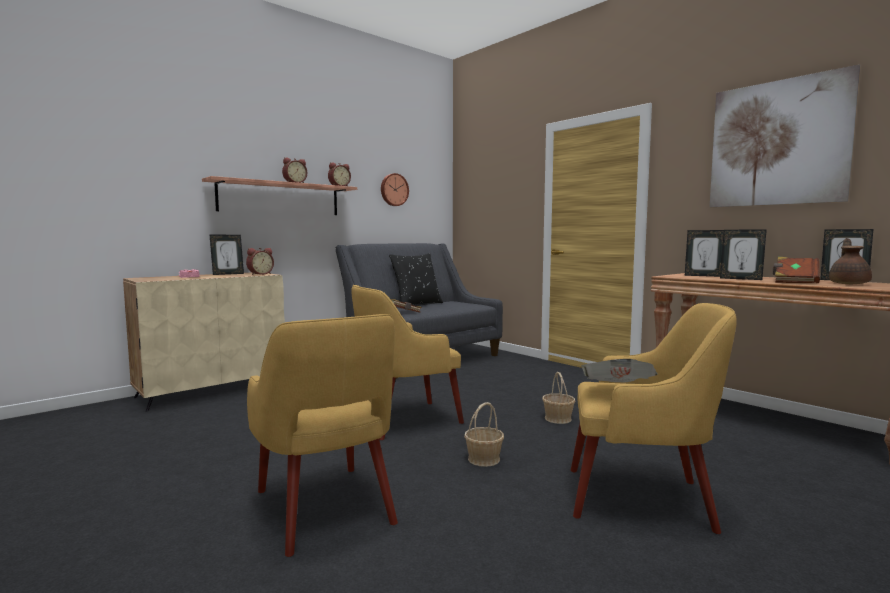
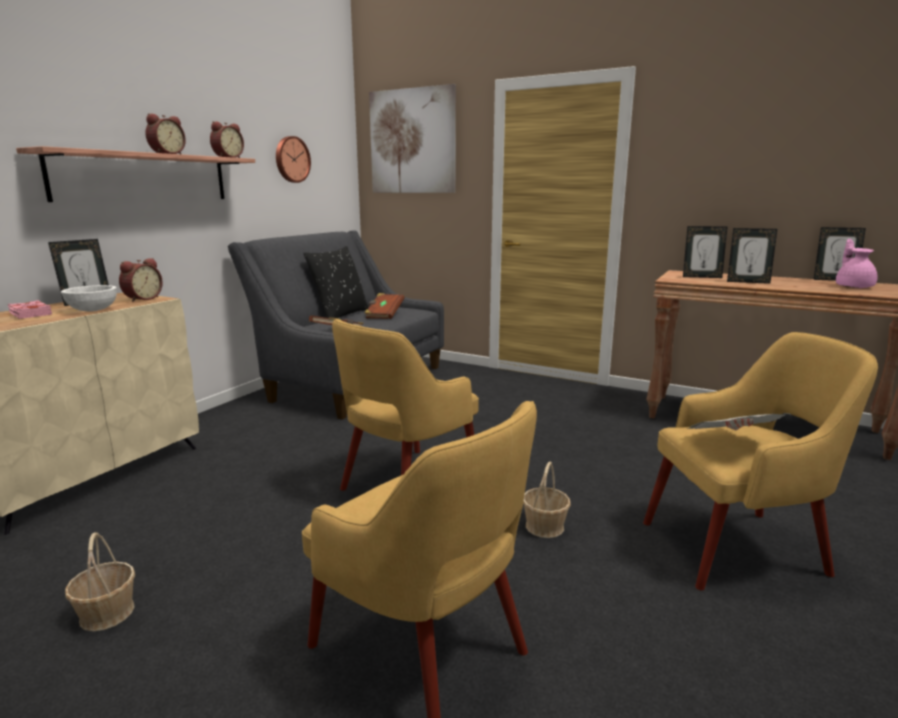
camera: 20 degrees left, 10 degrees up
(223, 276) = (92, 310): none -> white bowl
(558, 419) = (574, 452): basket -> basket (106, 613)
(778, 143) = (779, 129): picture -> picture (412, 141)
(794, 281) = (803, 285): brown book -> brown book (384, 315)
(849, 284) = (853, 287): brown teapot -> pink teapot

